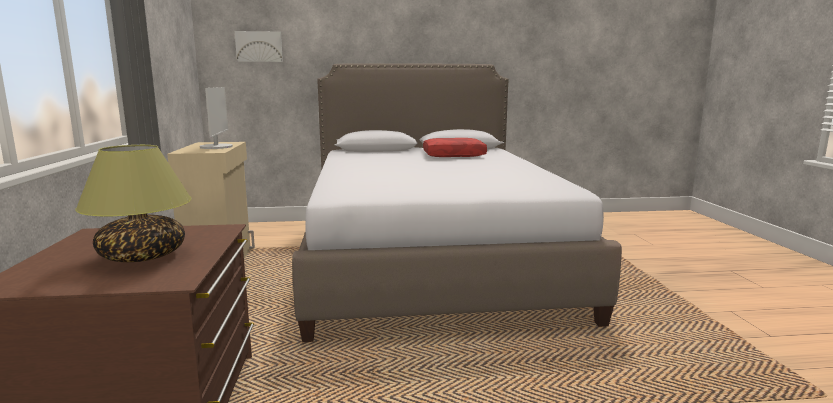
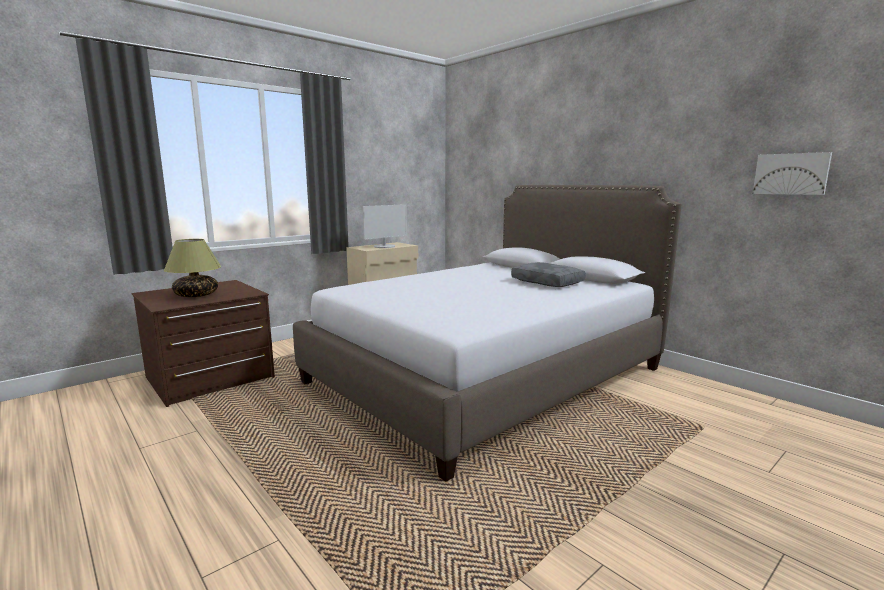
camera: 55 degrees right, 0 degrees up
(259, 46) = (477, 171): picture -> picture (791, 174)
(454, 155) = (548, 282): red pillow -> grey pillow

